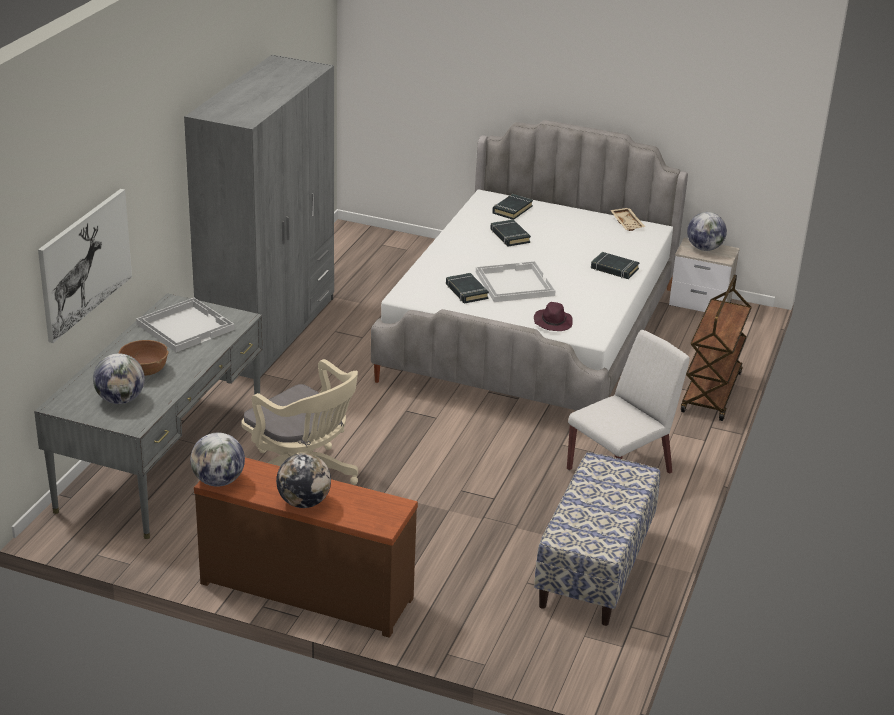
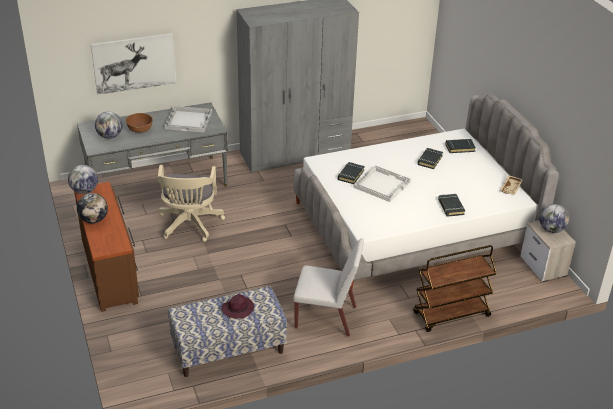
camera: 50 degrees right, 5 degrees up
(552, 322) = (360, 214): purple hat -> purple hat (238, 308)

